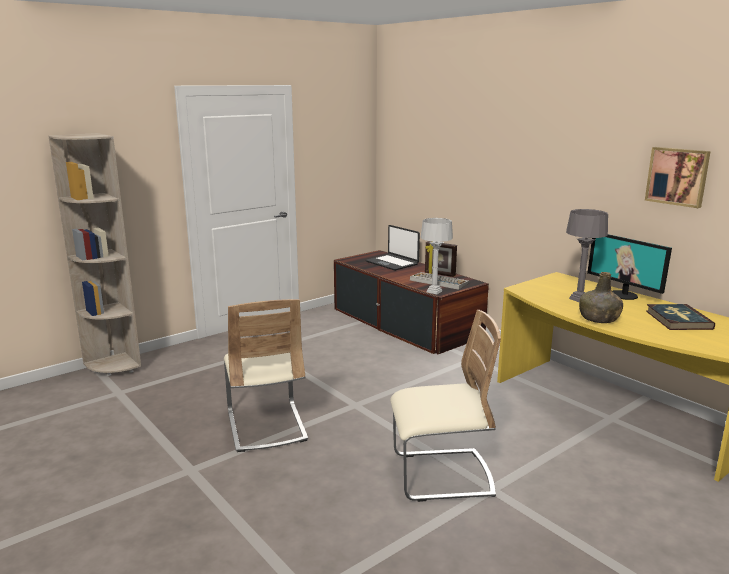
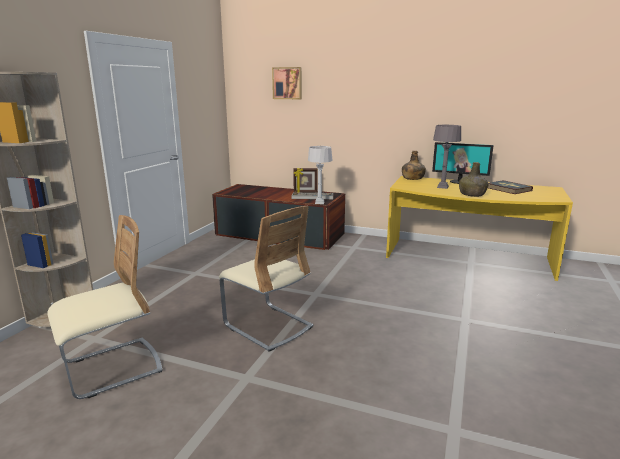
camera: 30 degrees left, 0 degrees up
(392, 263) = (261, 190): laptop -> none
(441, 475) = (428, 321): beige chair -> beige chair (112, 368)
(563, 278) = (412, 178): none -> green bottle
(677, 176) = (487, 99): picture -> picture (287, 83)

